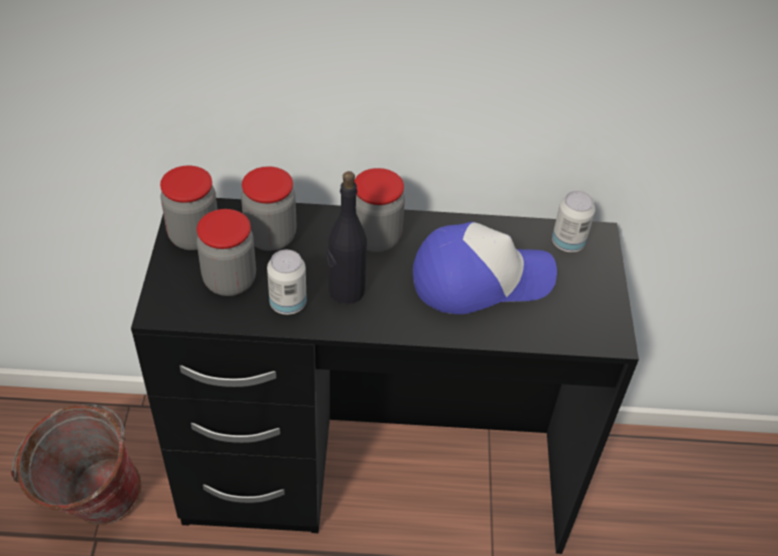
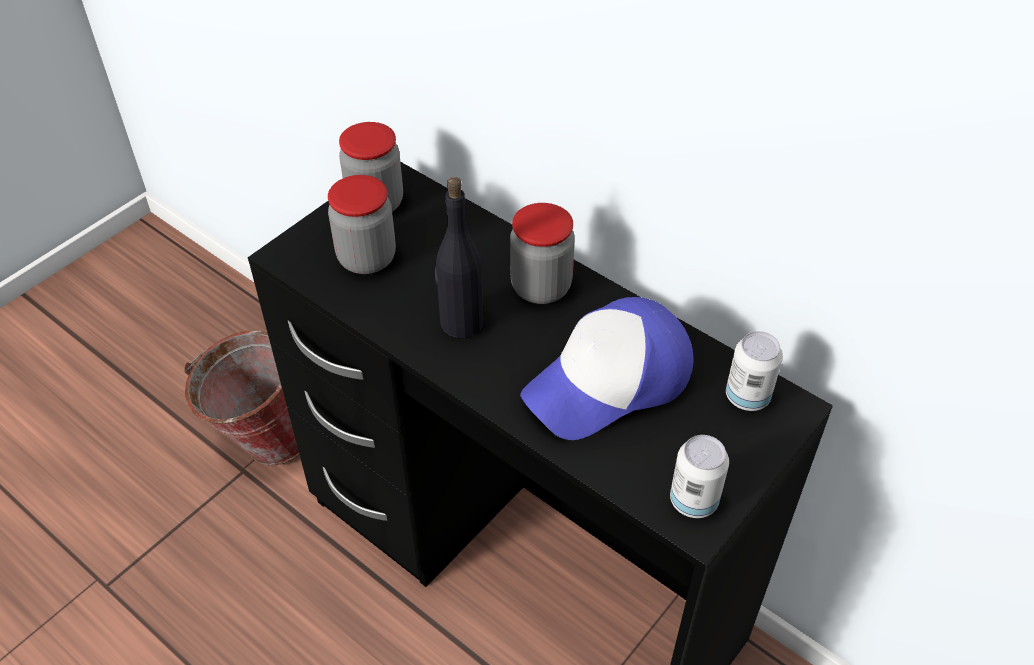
camera: 40 degrees right, 0 degrees up
(271, 237) = (442, 237): jar -> none
(288, 303) = (396, 306): can -> can (693, 501)
(480, 278) = (609, 382): cap -> cap turned 120 degrees clockwise

